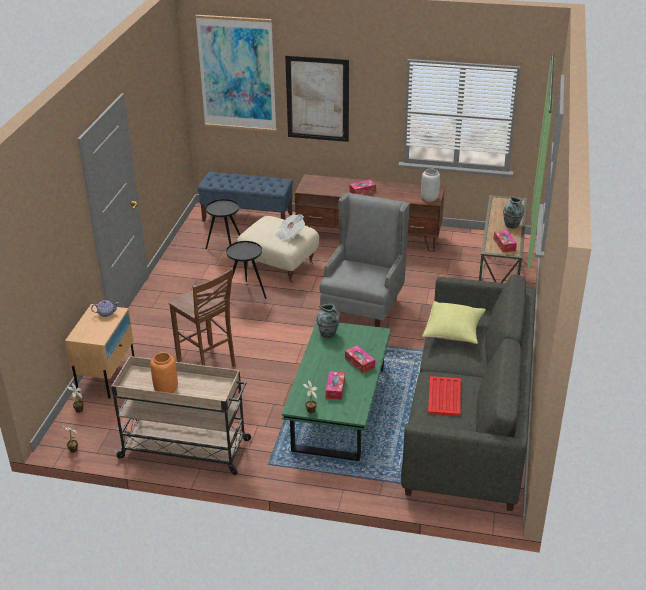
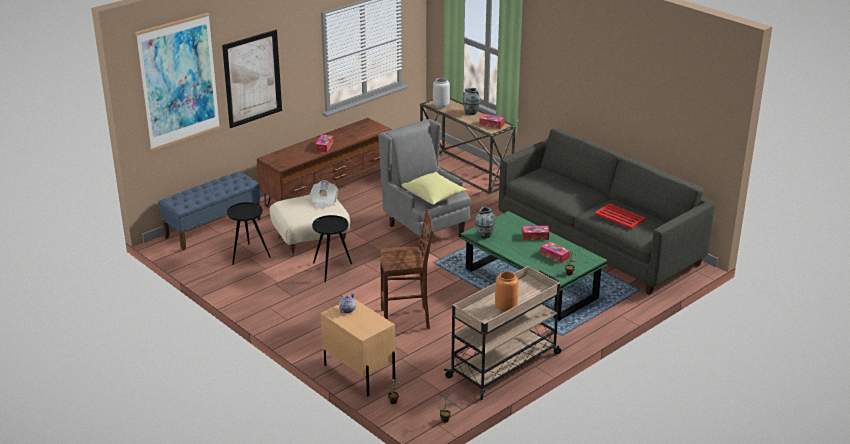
camera: 55 degrees left, 5 degrees down
(430, 198) = (376, 128): grey vase -> grey vase (441, 105)
(453, 332) = (553, 187): yellow pillow -> yellow pillow (434, 197)

